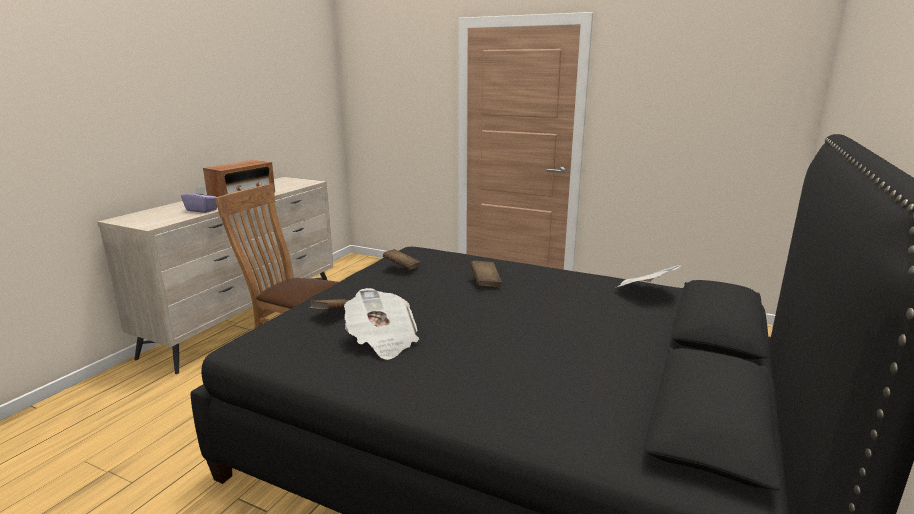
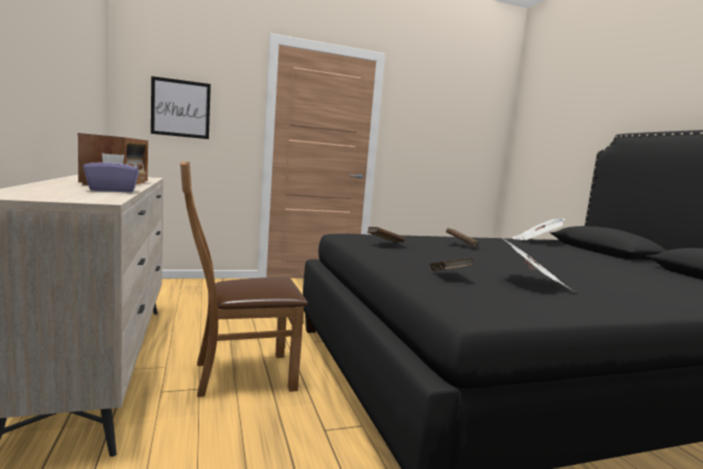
camera: 45 degrees left, 10 degrees down
(388, 106) = (181, 108): none -> picture

